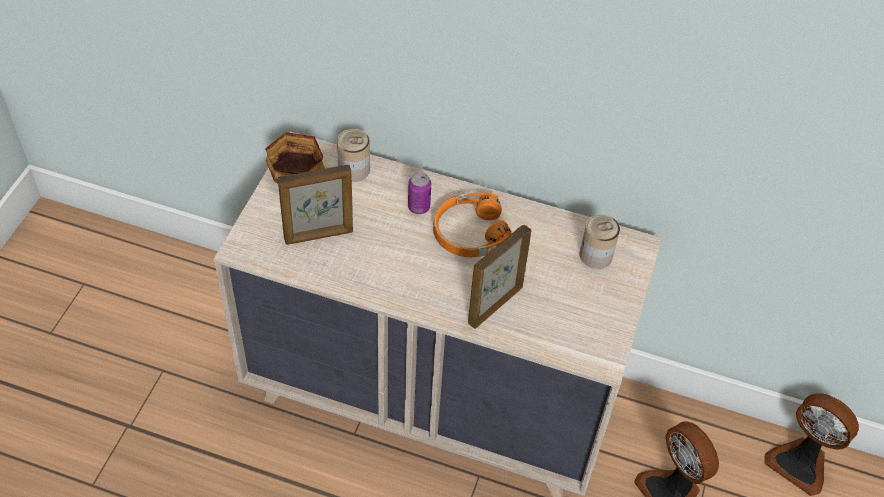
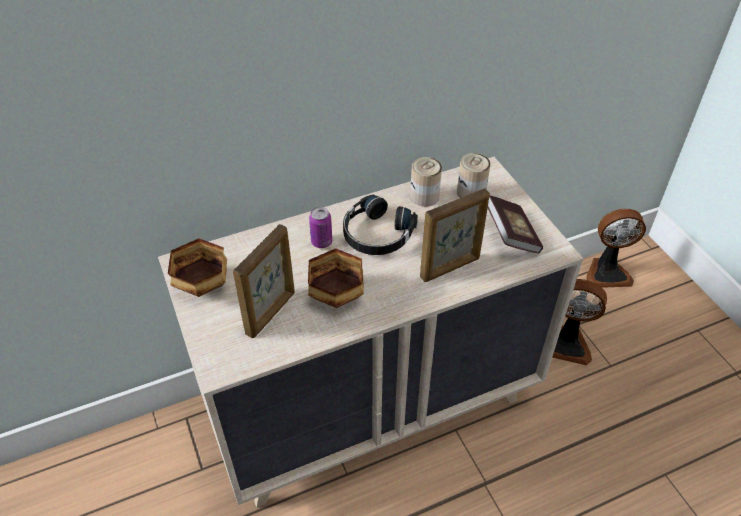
camera: 40 degrees left, 5 degrees down
(354, 169) = (242, 249): can -> can (424, 196)
(378, 257) = (334, 295): none -> bowl
(469, 233) = (377, 234): orange headphones -> black headphones
(494, 305) = (450, 268): picture frame -> picture frame turned 120 degrees counterclockwise
(582, 317) = (511, 235): none -> book

